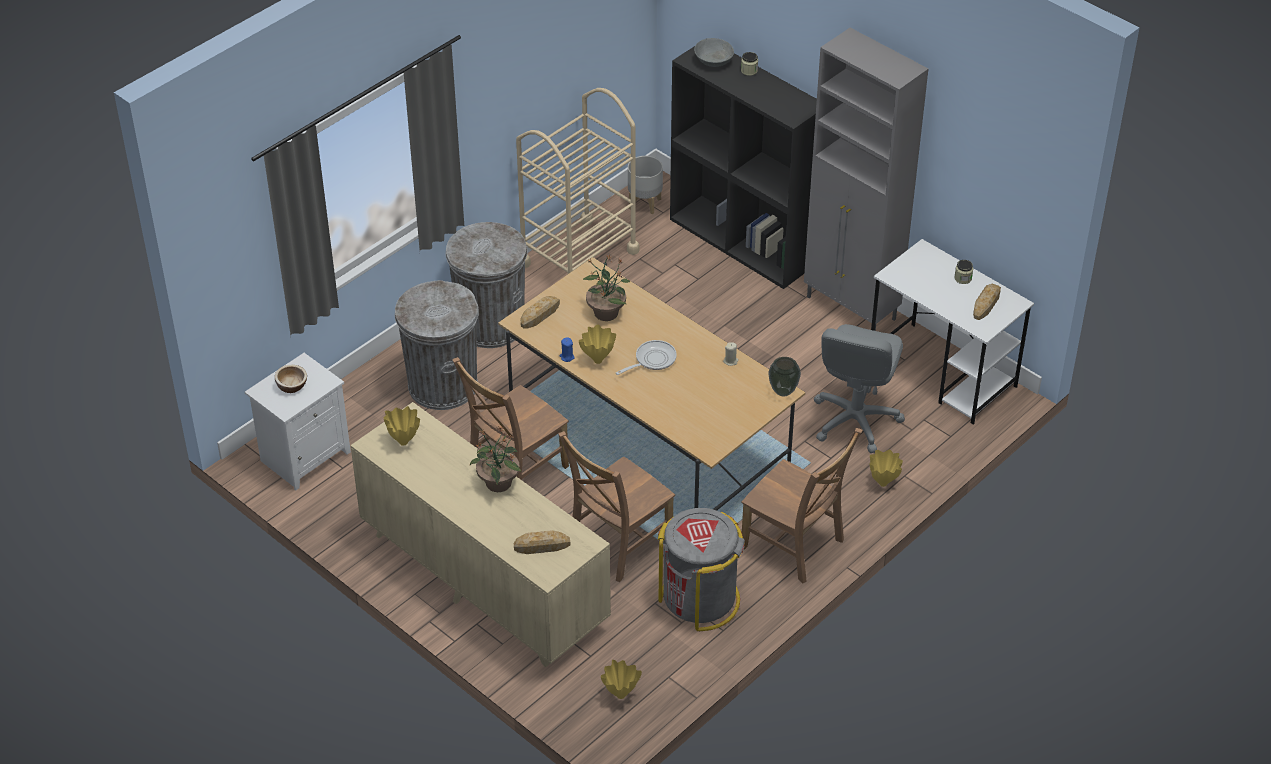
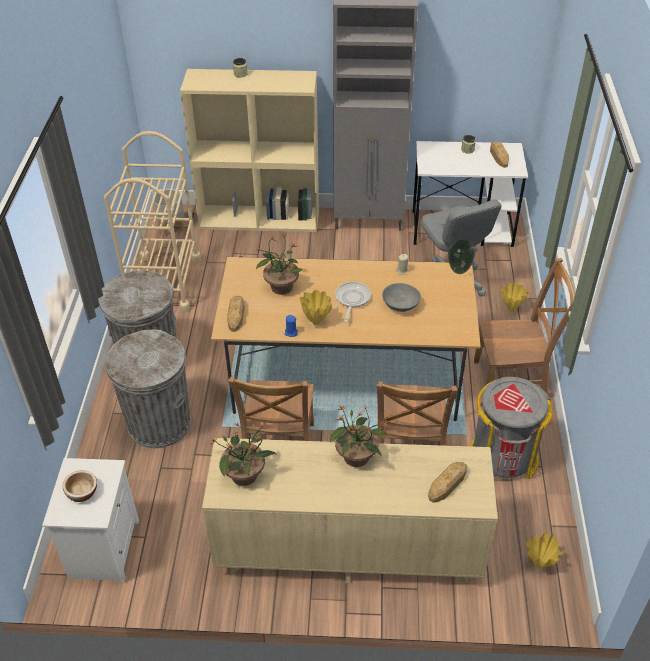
camera: 40 degrees left, 0 degrees up
(404, 442) = (245, 475): yellow vase -> potted plant
(713, 61) = (209, 79): grey bowl -> grey bowl (400, 305)
(743, 242) = (260, 218): black bookcase -> beige bookcase

